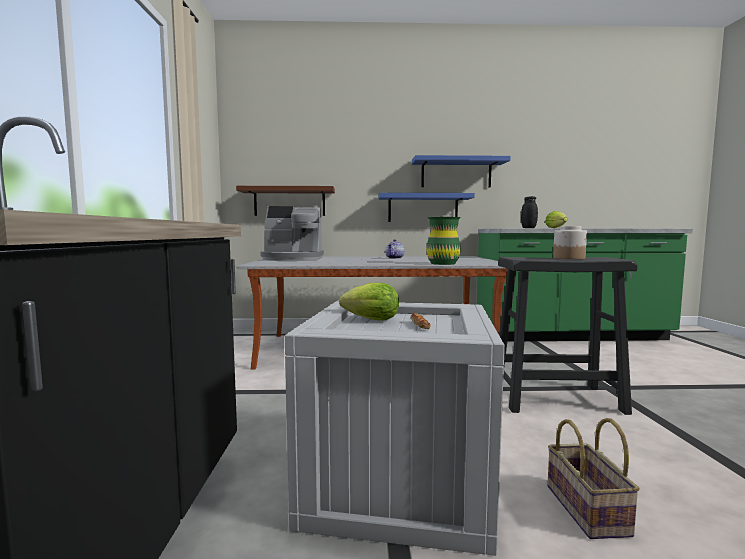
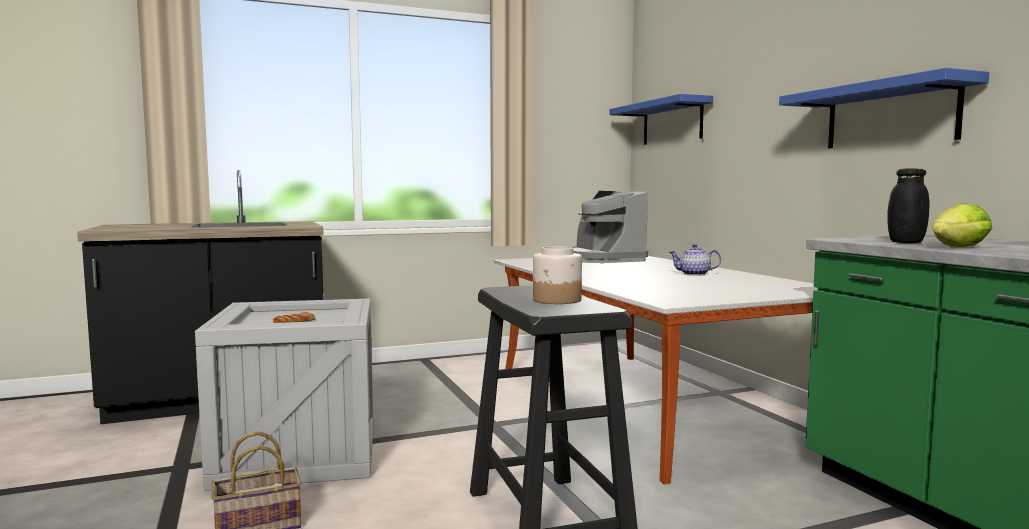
camera: 70 degrees right, 0 degrees up
(289, 202) = (678, 180): brown shelf -> none
(368, 320) = (313, 313): lettuce -> none
(423, 208) = (830, 188): blue shelf -> blue shelf (672, 122)
(443, 263) = (622, 288): green vase -> none

